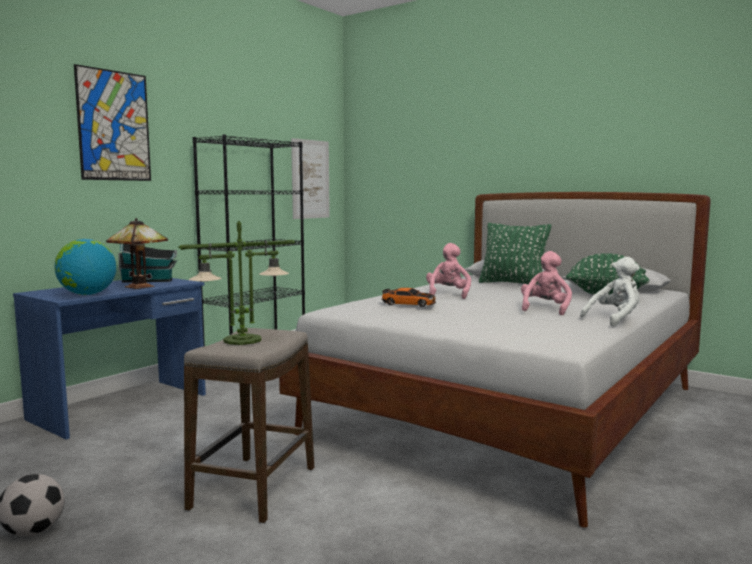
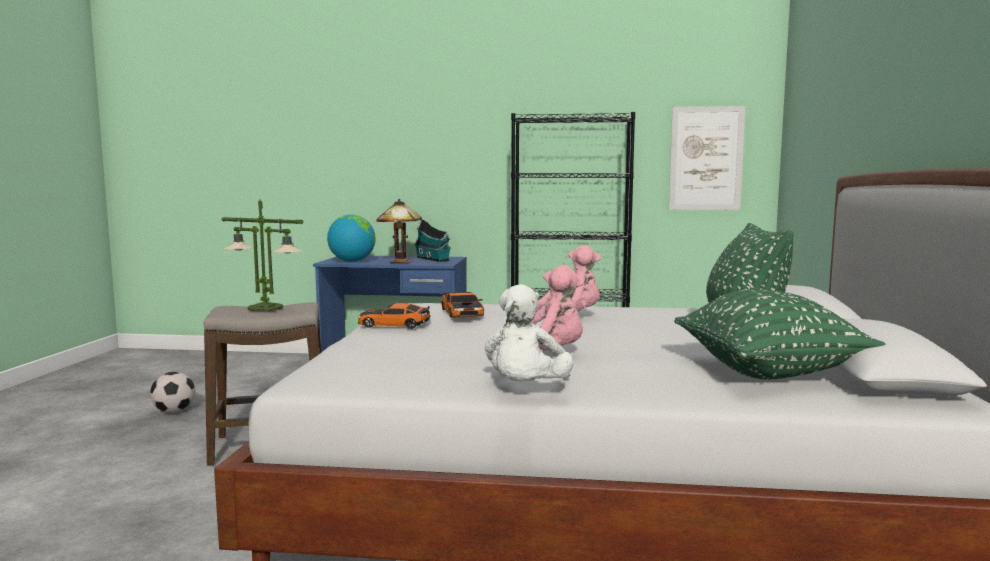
camera: 60 degrees right, 0 degrees up
(114, 126) = (436, 114): picture -> none
(414, 318) = (394, 324): none -> toy car
(615, 319) = (526, 390): white plush toy -> white plush toy turned 75 degrees clockwise

